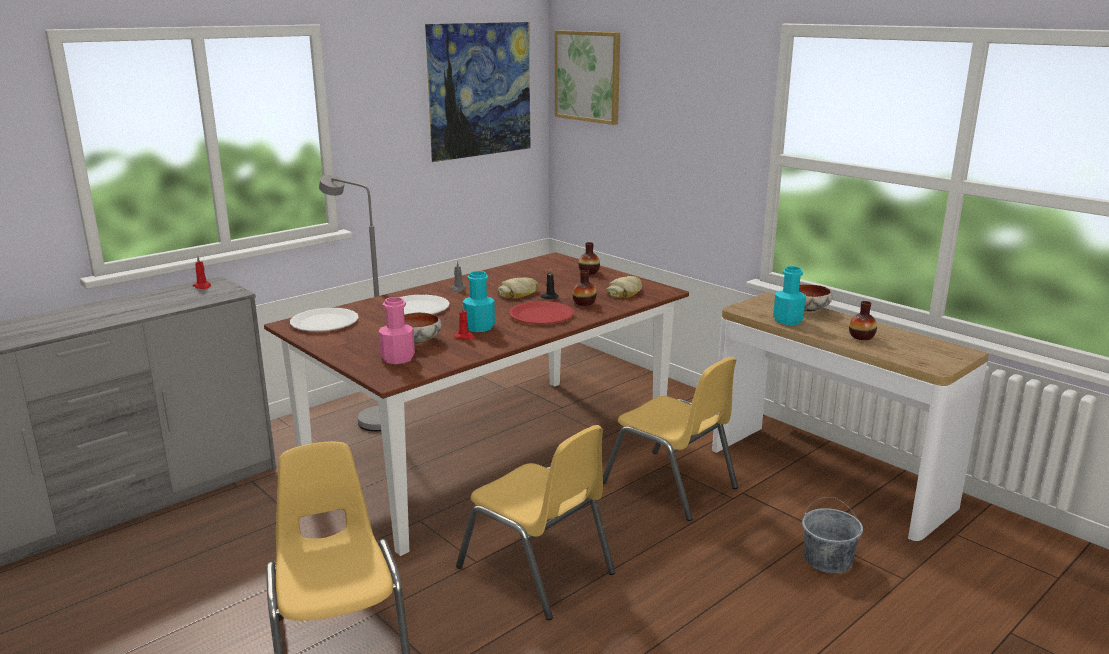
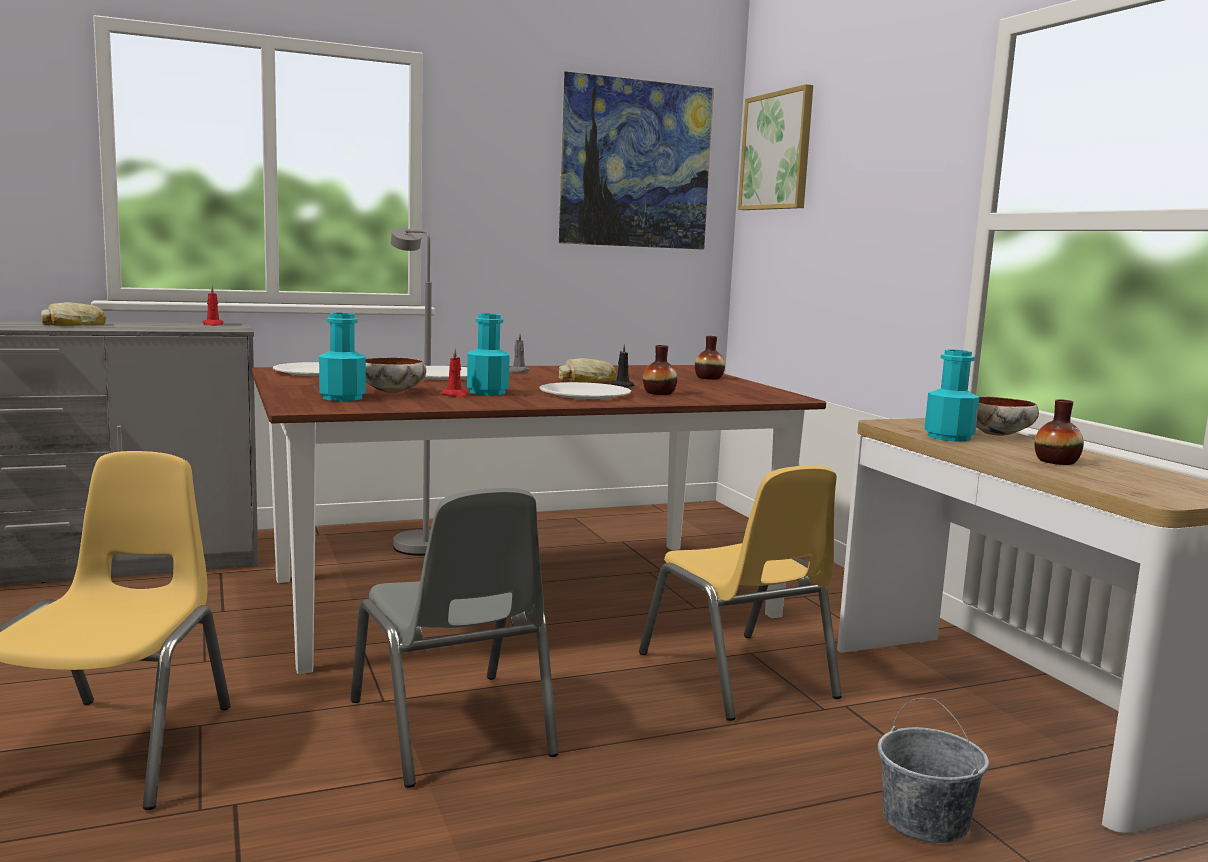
camera: 20 degrees right, 10 degrees down
(397, 358) = (342, 397): pink bottle -> turquoise bottle
(536, 570) = (451, 728): yellow chair -> grey chair
(541, 315) = (584, 394): red plate -> white plate
(626, 292) = (732, 393): bread -> bread (74, 324)

